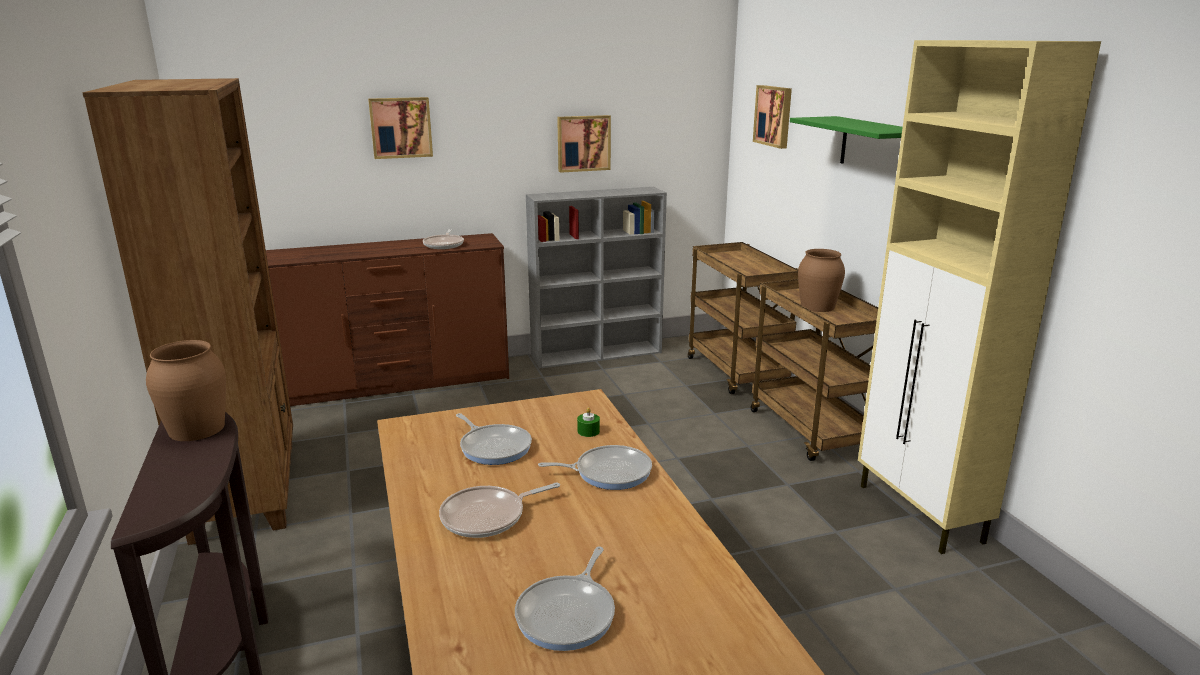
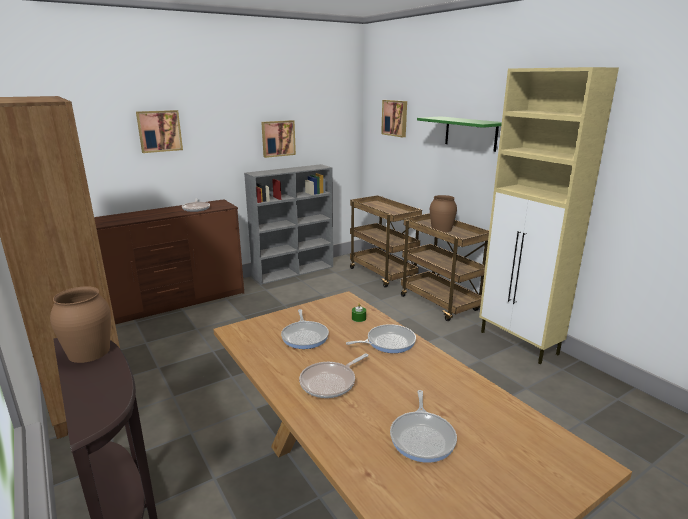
camera: 15 degrees left, 0 degrees up
(494, 447) = (305, 336): frying pan -> frying pan turned 45 degrees clockwise

